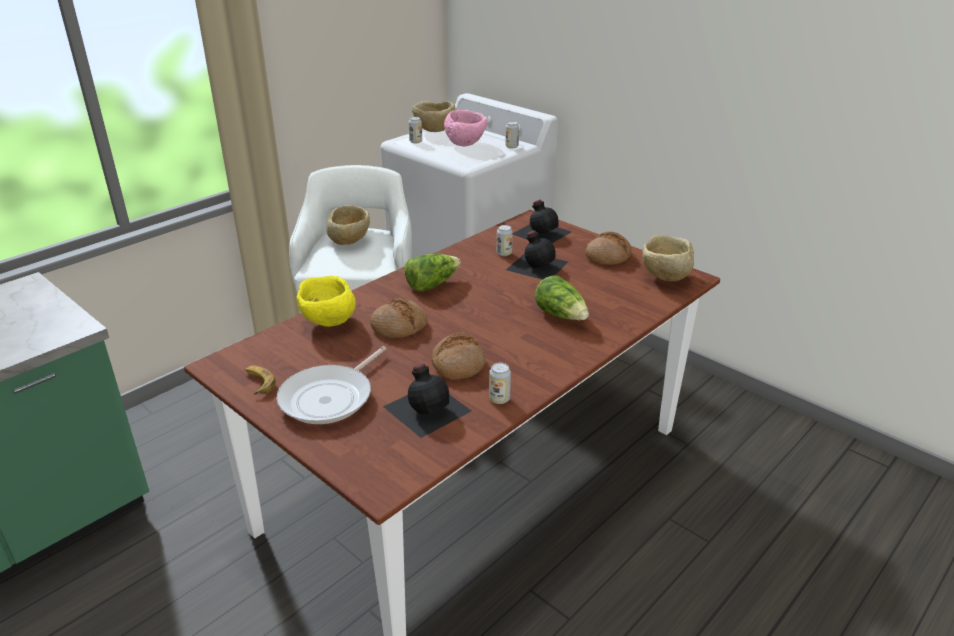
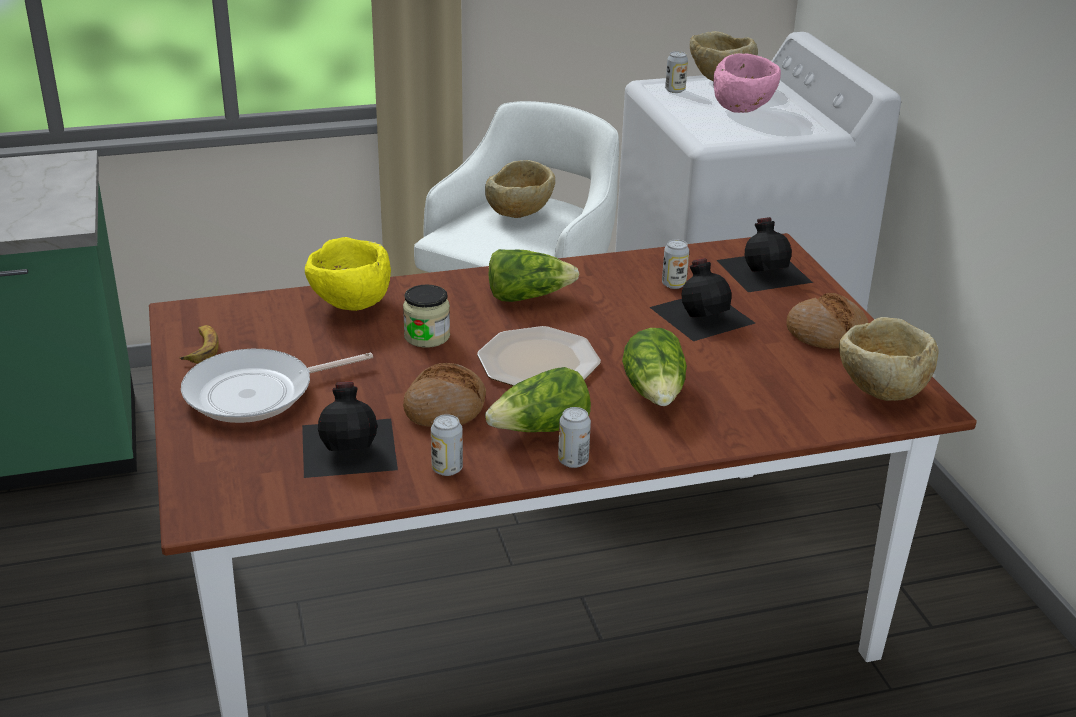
camera: 30 degrees right, 0 degrees up
(399, 326) = (427, 336): bread -> jar
(480, 319) = (539, 361): none -> plate
(511, 146) = (808, 128): can -> can (573, 461)
(525, 357) = (541, 430): none -> lettuce

